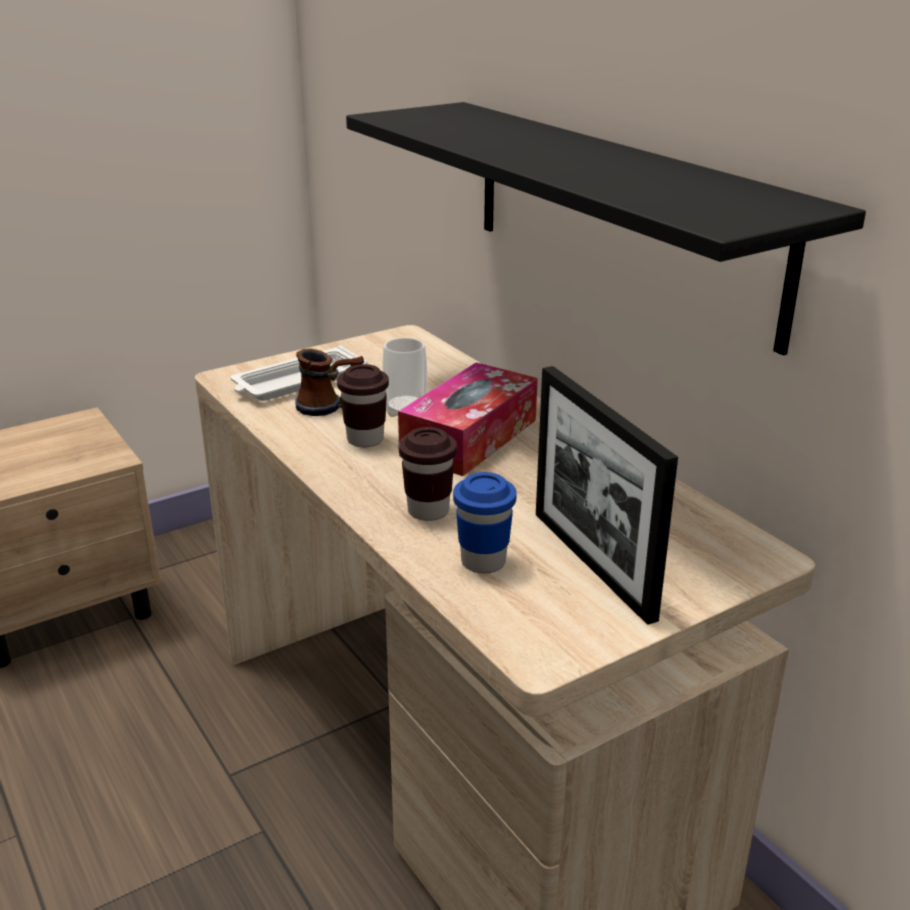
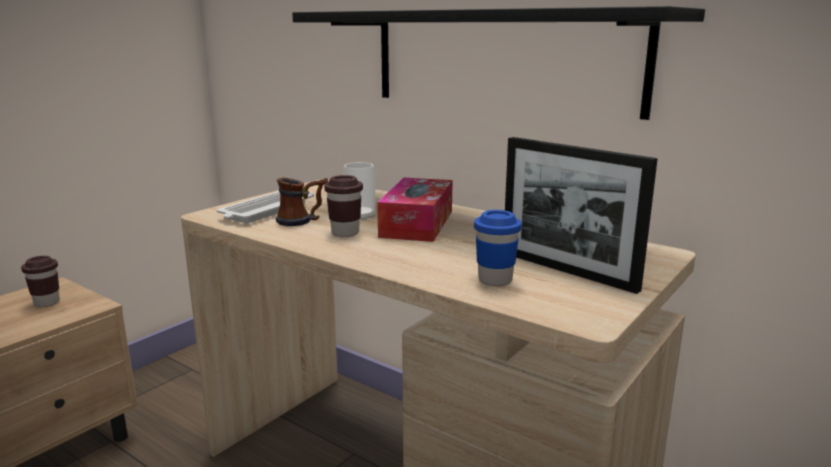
camera: 20 degrees left, 10 degrees down
(428, 511) = (428, 261): brown cup -> brown cup (47, 302)

